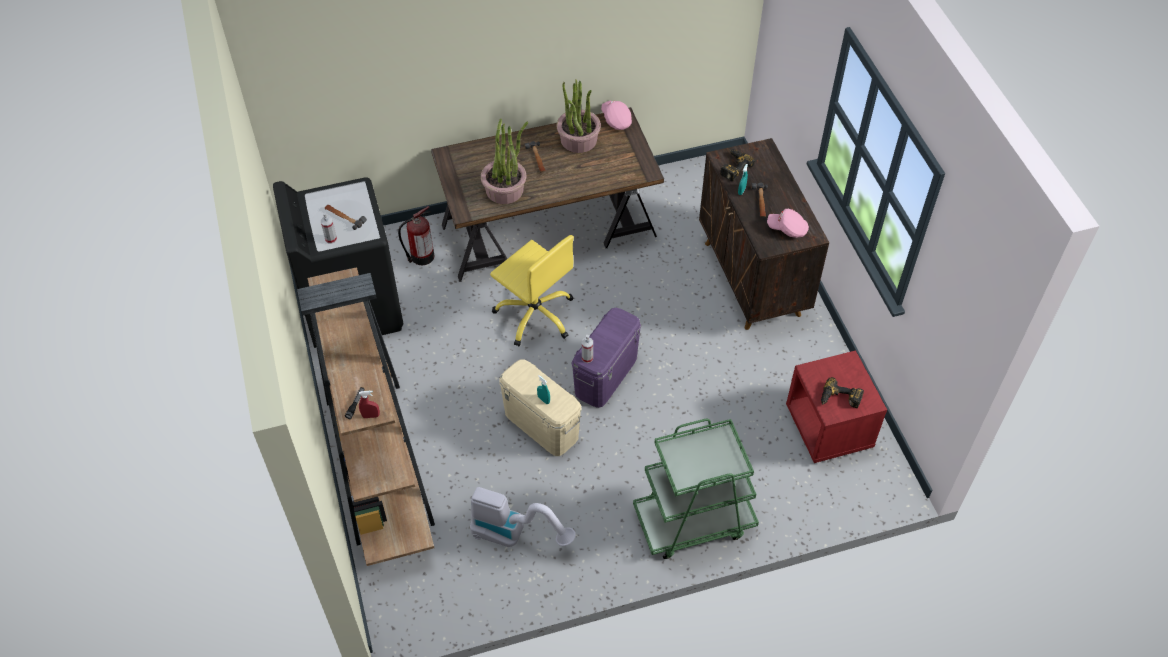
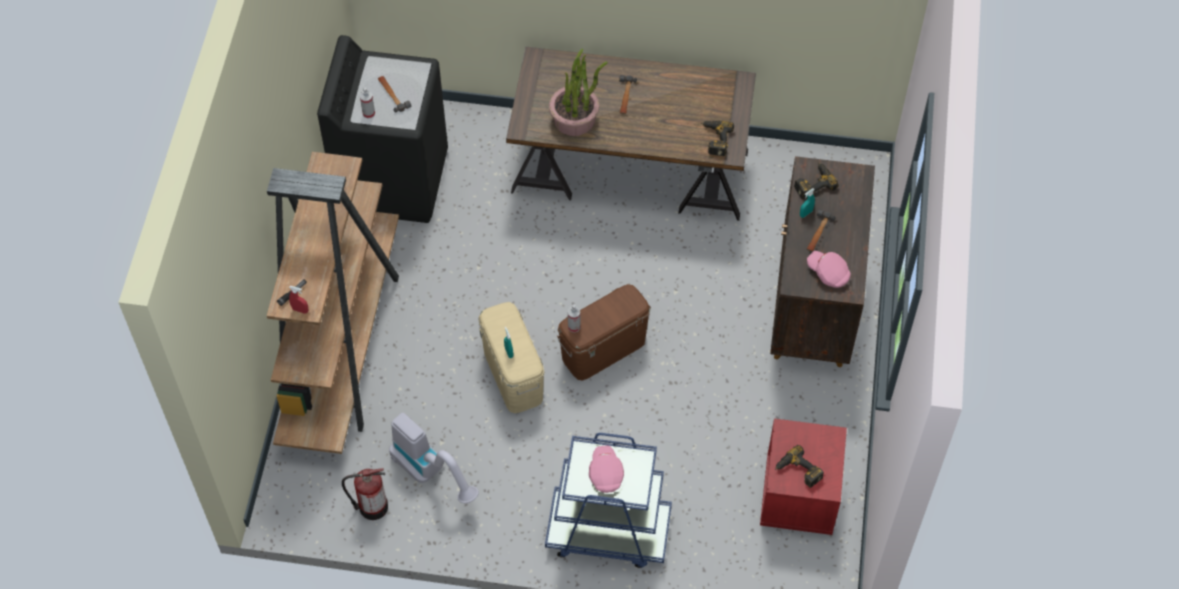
camera: 25 degrees right, 5 degrees up
(421, 257) = (487, 151): fire extinguisher -> fire extinguisher (371, 507)
(535, 314) = (568, 257): yellow office chair -> none
(578, 140) = (679, 91): potted plant -> none
(605, 375) = (603, 349): purple storage box -> brown storage box
(616, 120) = (731, 82): pink cap -> pink cap (606, 473)
(628, 166) = (714, 139): none -> power drill
(693, 521) = (607, 531): green cart -> blue cart

